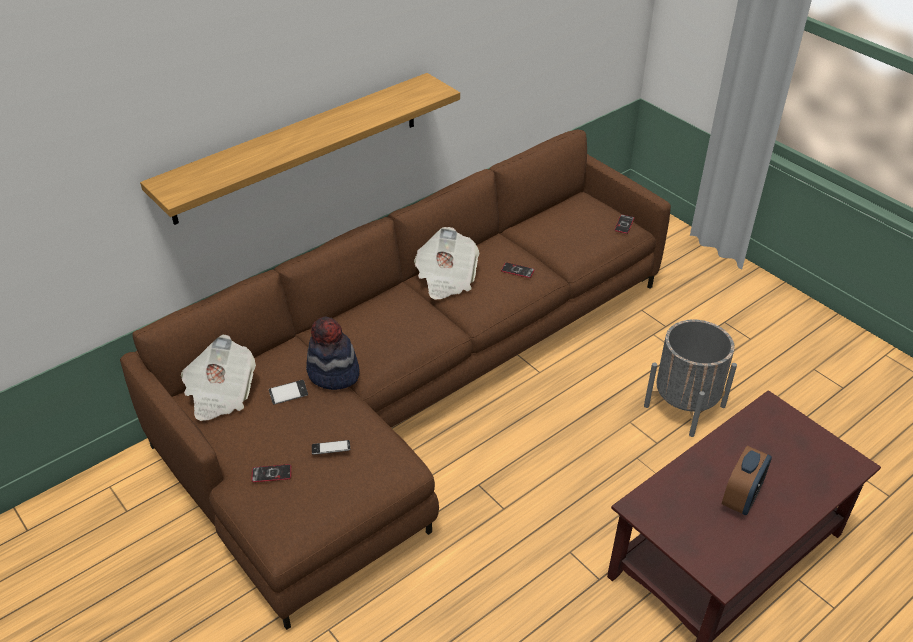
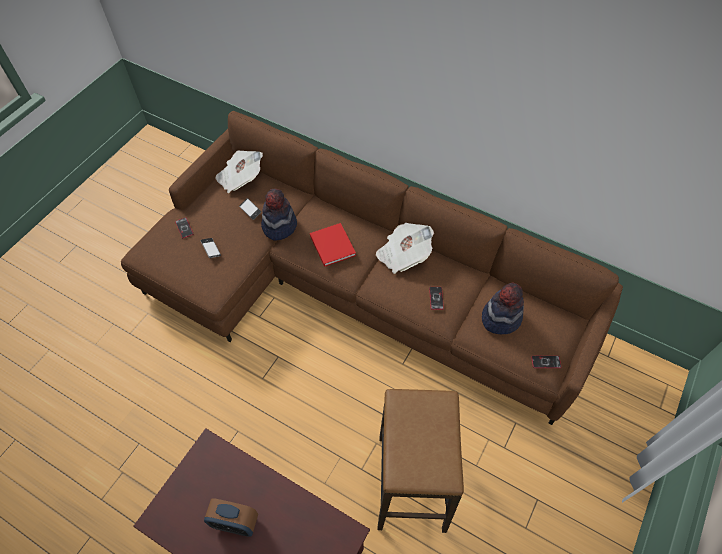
camera: 70 degrees right, 15 degrees up
(298, 147) = (367, 91): shelf -> none
(396, 330) = (332, 244): none -> red book
(562, 235) = (500, 318): none -> hat
(684, 406) = (411, 483): grey planter -> stool

